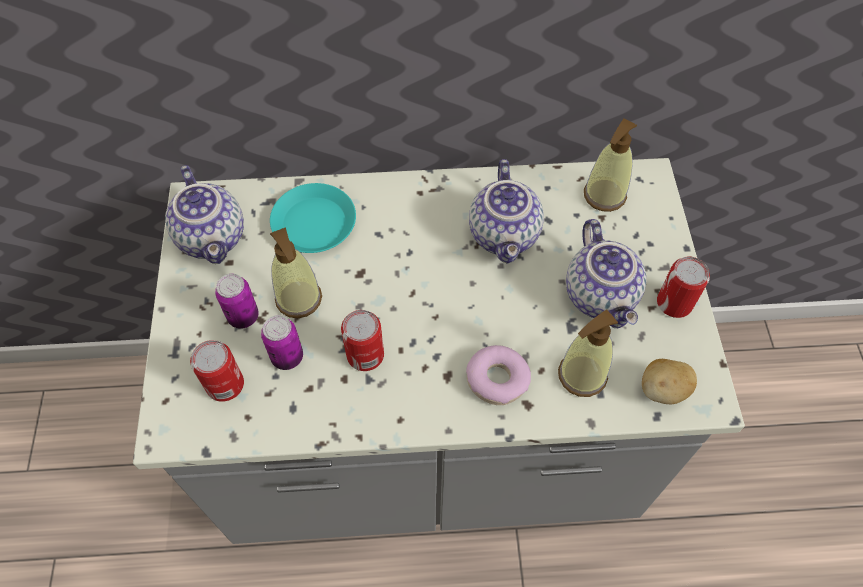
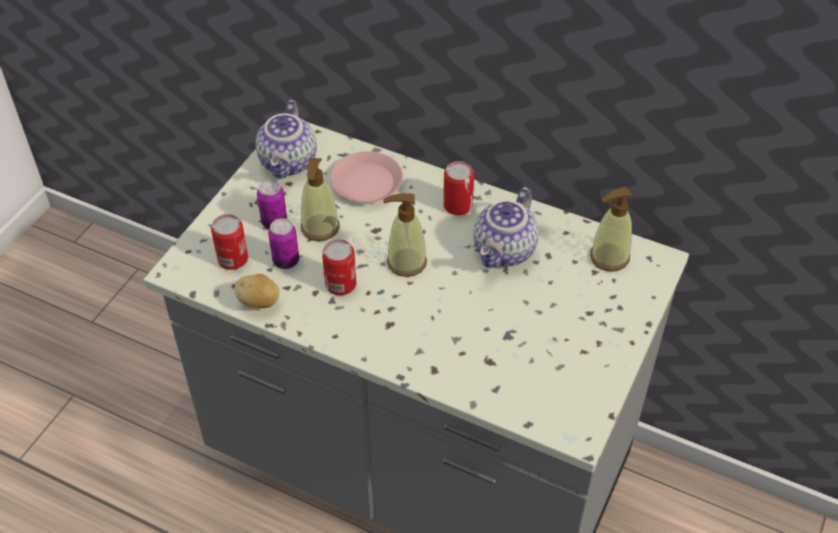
camera: 30 degrees right, 10 degrees down
(313, 223) = (366, 182): turquoise plate -> pink plate
(497, 380) = (424, 343): donut -> none
(581, 375) = (490, 370): soap dispenser -> soap dispenser (406, 262)
(602, 296) = (549, 326): teapot -> none
(662, 390) = (546, 409): potato -> potato (259, 302)
(674, 303) = (605, 356): can -> can (457, 205)

